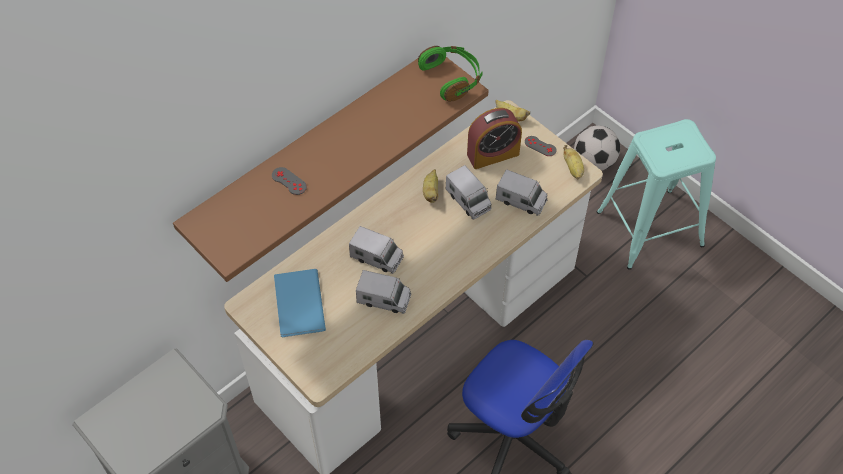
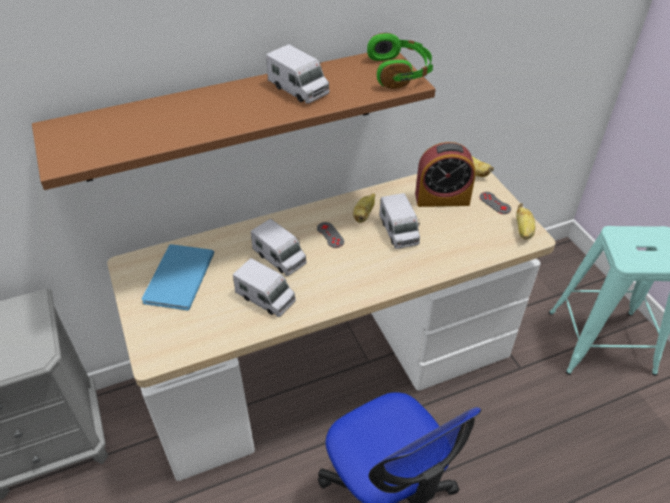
camera: 20 degrees right, 10 degrees down
(289, 181) = (173, 116): grey game controller -> grey game controller (330, 235)
(521, 200) = (455, 245): toy truck -> toy truck (298, 89)
(594, 162) = (559, 269): football -> none

